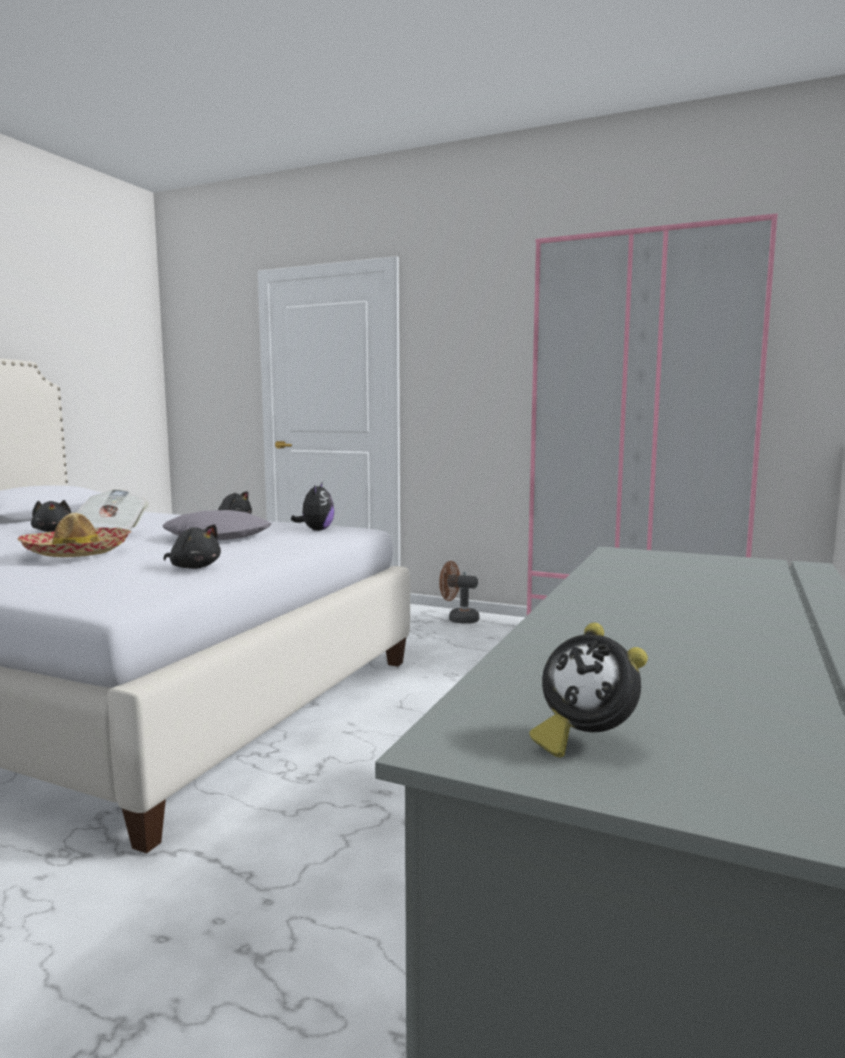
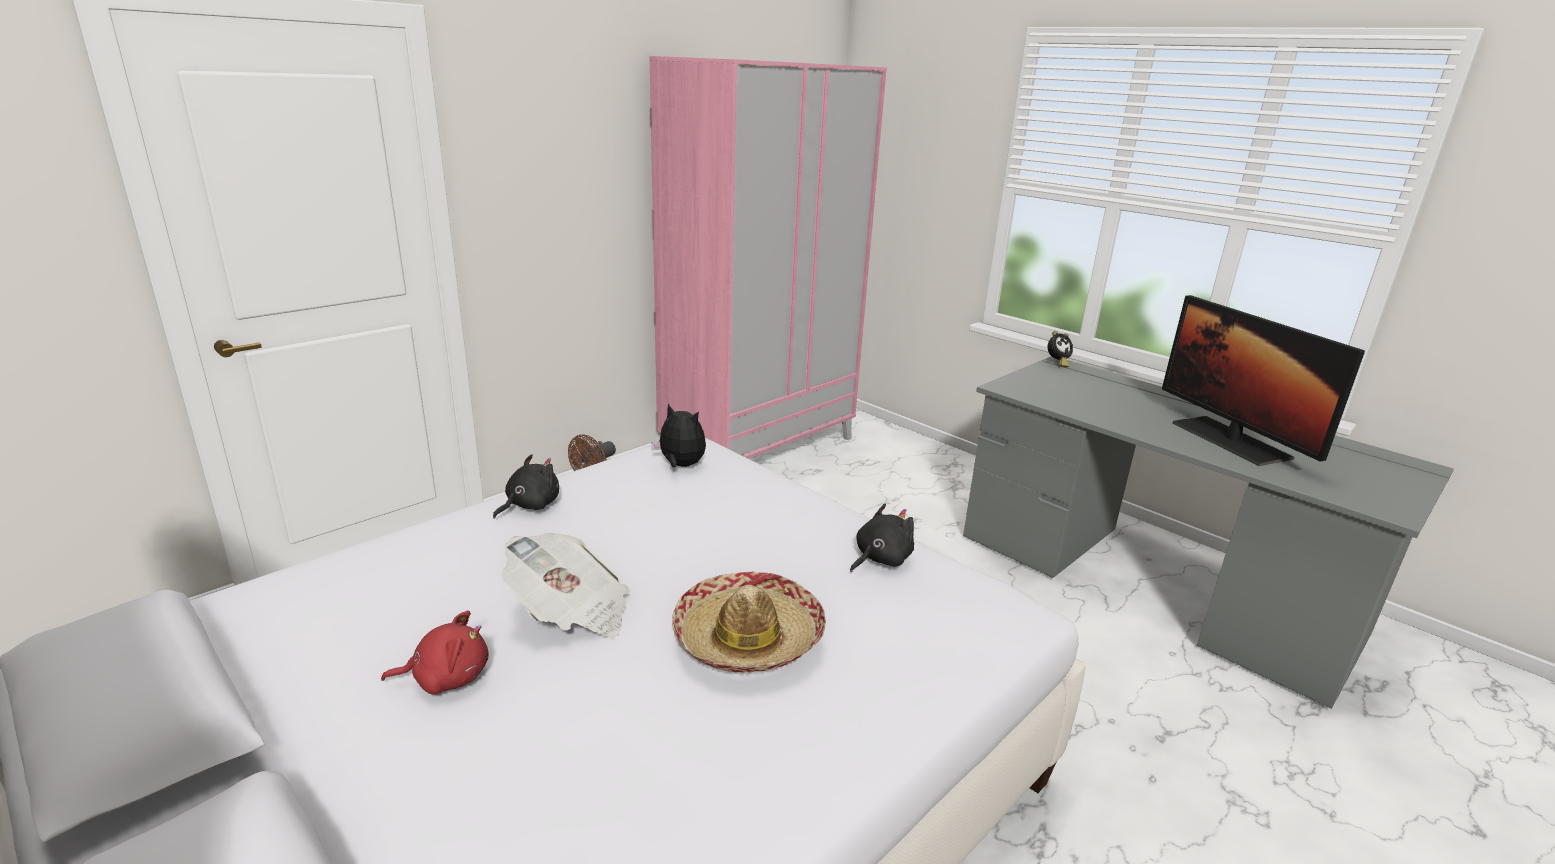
camera: 70 degrees left, 15 degrees up
(53, 531) = (446, 677): black plush toy -> red plush toy
(218, 537) = (672, 529): grey pillow -> none
(584, 741) = (1376, 490): alarm clock -> alarm clock (1057, 363)
(655, 639) = (1230, 440): none -> monitor

